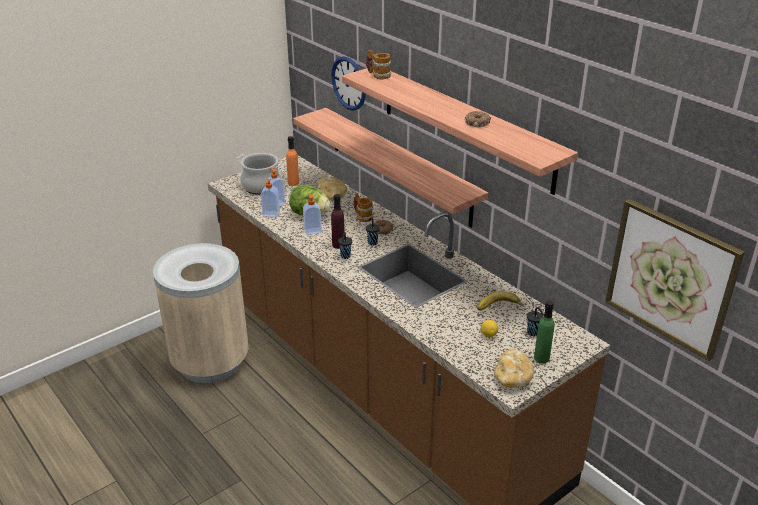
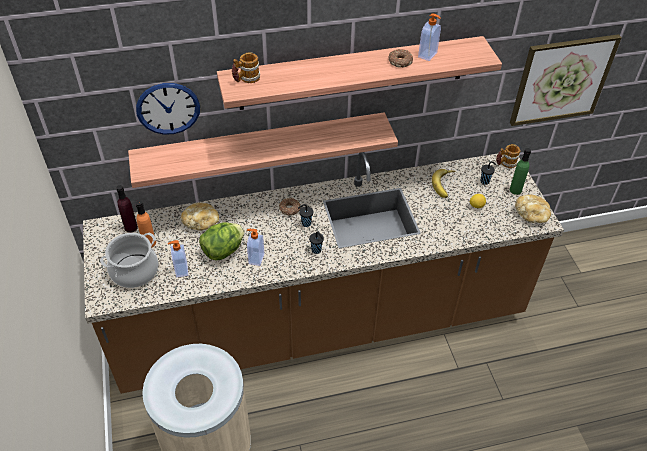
camera: 65 degrees left, 15 degrees up
(271, 214) = (200, 281): soap dispenser -> soap dispenser (428, 55)
(338, 245) = (294, 248): purple bottle -> purple bottle (131, 227)
(362, 216) = (255, 214): mug -> mug (505, 163)

